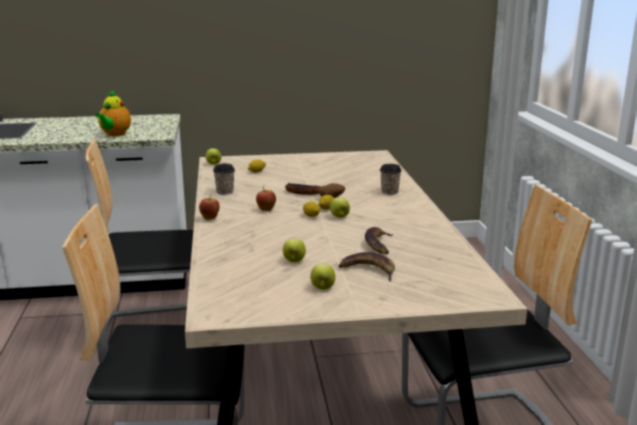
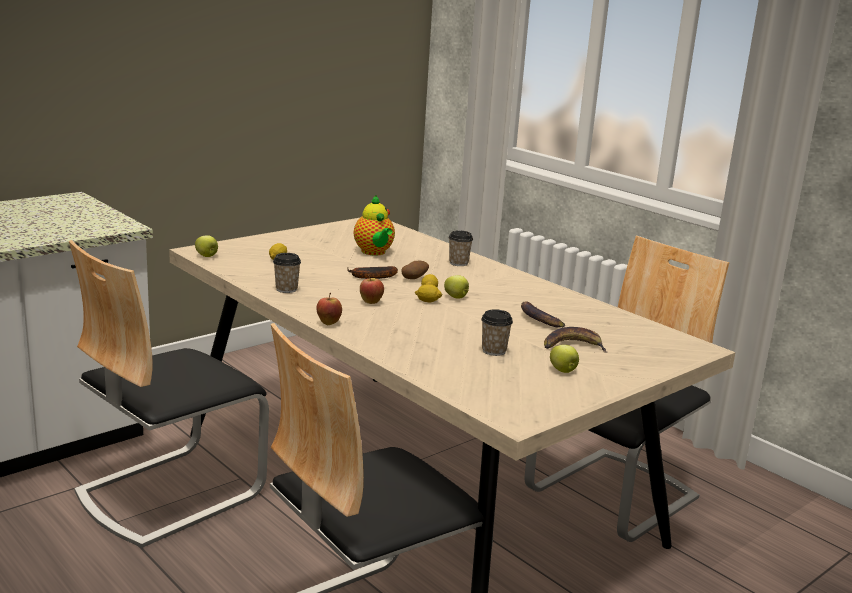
camera: 35 degrees left, 0 degrees up
(114, 134) = (52, 231): teapot -> teapot (374, 252)
(294, 261) = (494, 351): apple -> cup

